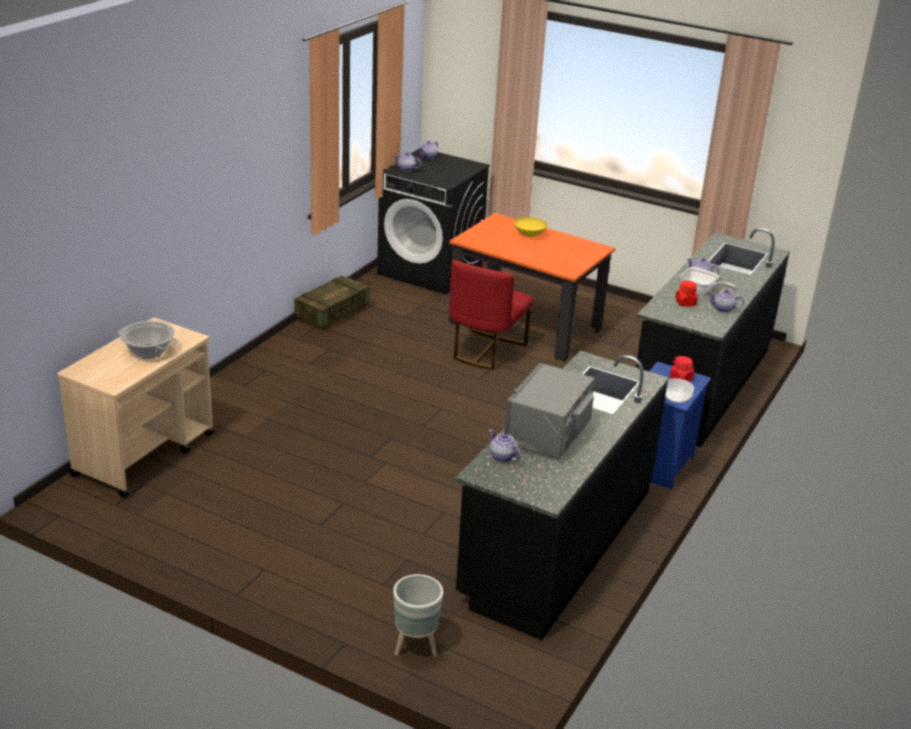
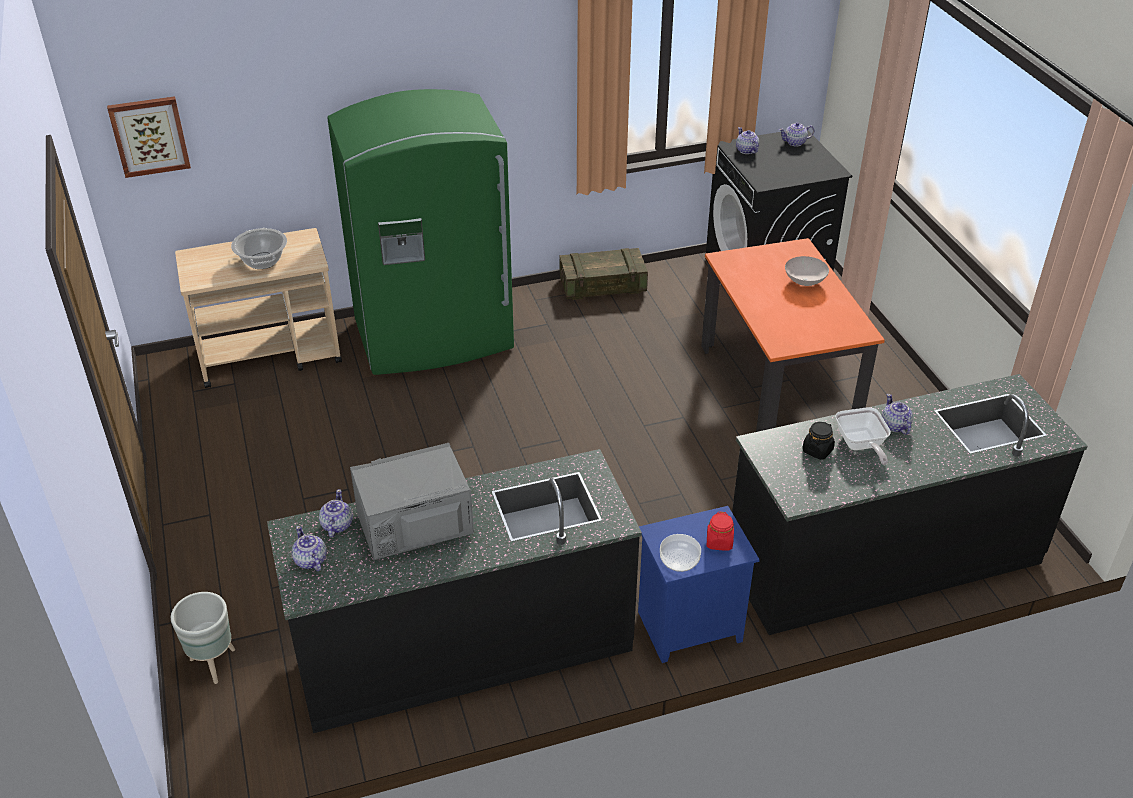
camera: 45 degrees right, 10 degrees up
(37, 256) = (149, 136): none -> picture
(259, 389) = (434, 337): none -> green fridge
(485, 350) = (694, 397): red chair -> none
(530, 235) = (805, 281): yellow bowl -> white bowl
(685, 303) = (817, 450): red jar -> black jar
(723, 309) = (853, 482): teapot -> teapot (310, 561)

